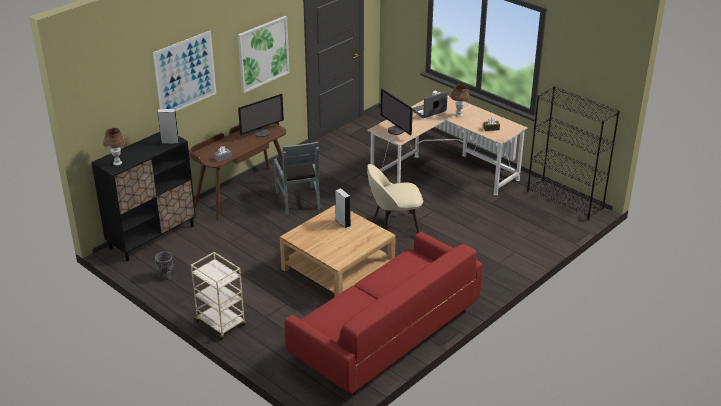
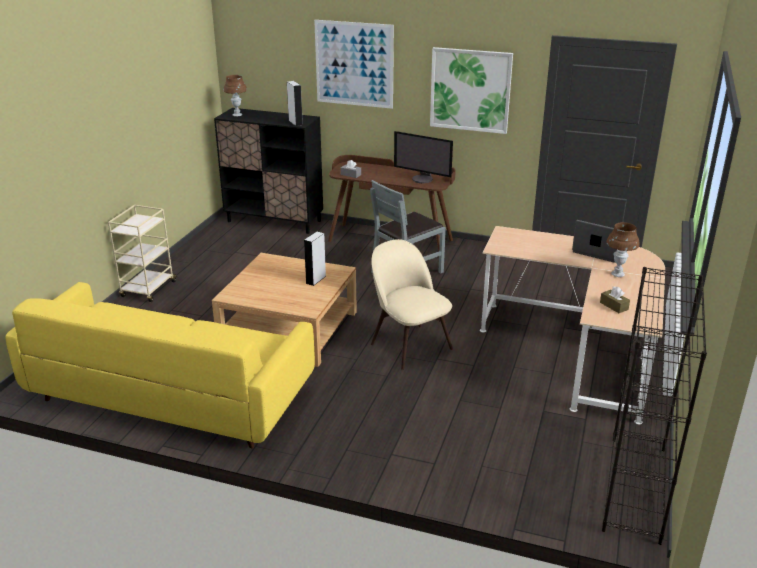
camera: 65 degrees right, 5 degrees down
(166, 275) = (215, 243): grey planter -> none
(384, 334) = (171, 394): red sofa -> yellow sofa
(396, 130) = (516, 242): monitor -> none

